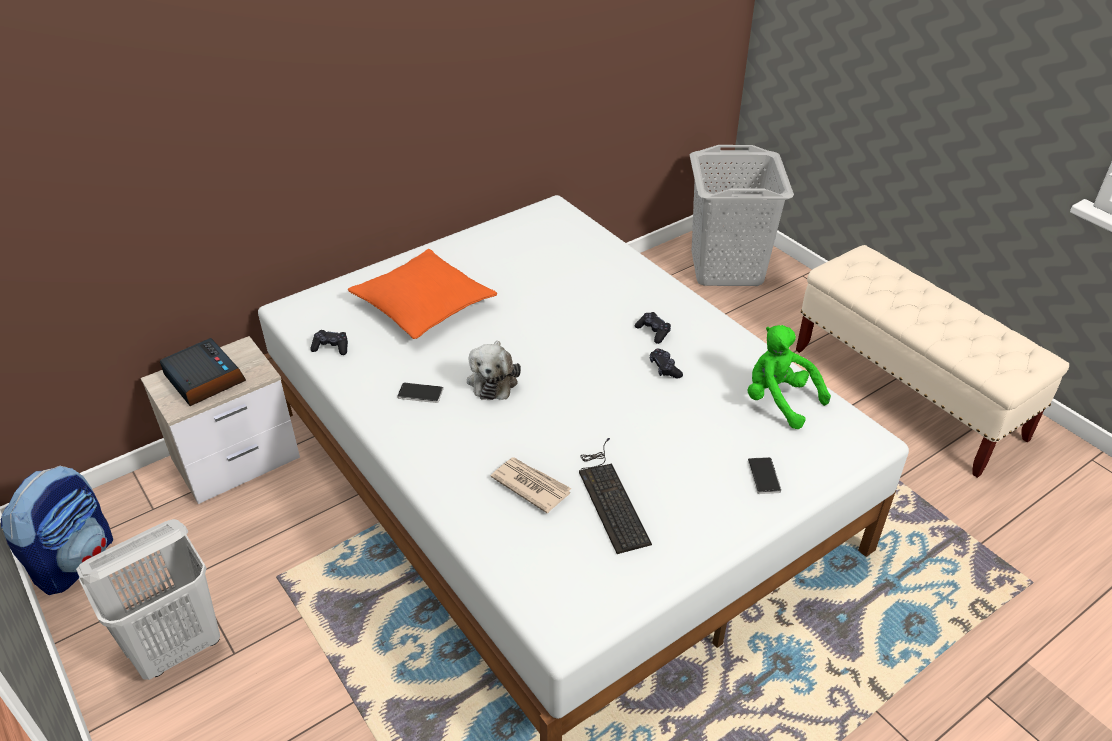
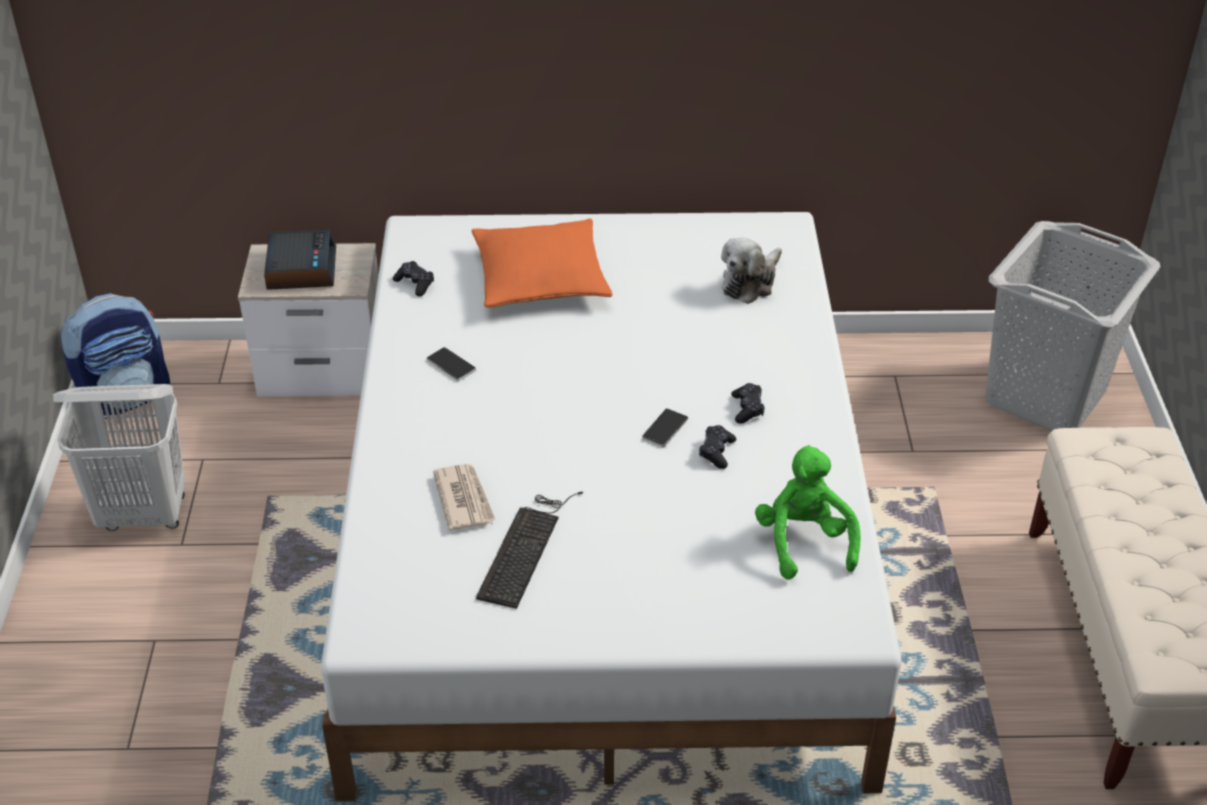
camera: 35 degrees right, 0 degrees up
(493, 379) = (532, 383): plush toy -> plush toy (750, 282)
(763, 476) = (698, 606): phone -> phone (665, 429)

